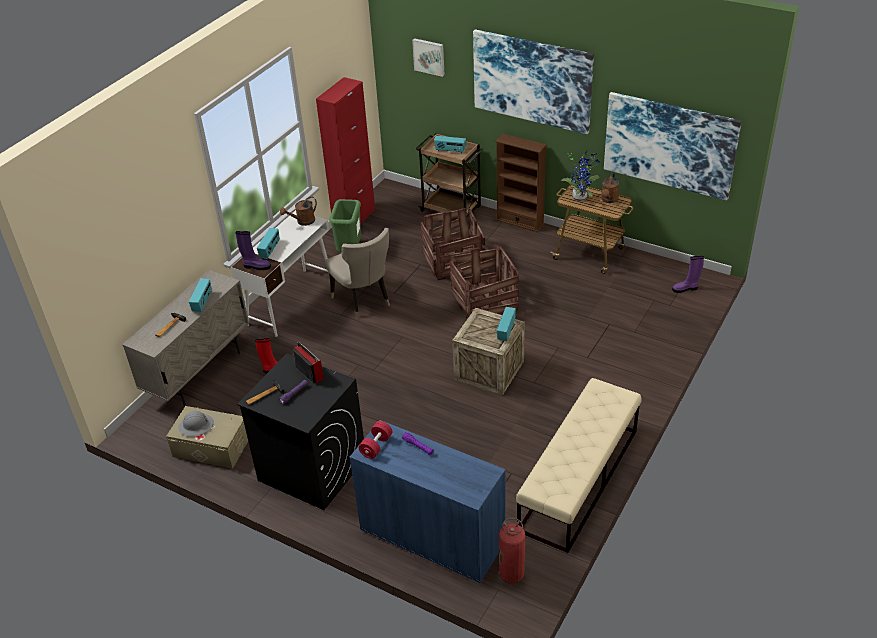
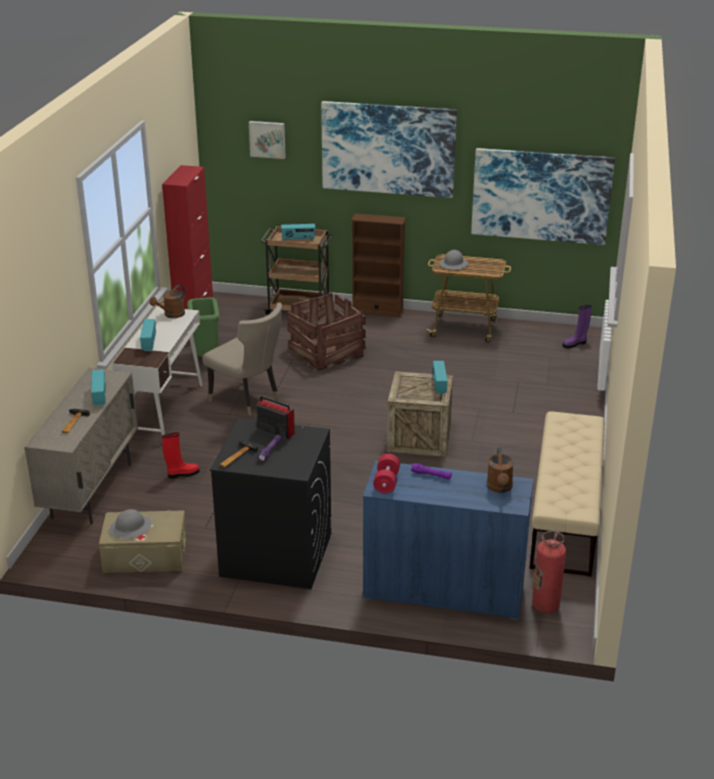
camera: 20 degrees left, 10 degrees down
(256, 266) = (142, 359): purple boot -> none
(484, 301) = (379, 381): crate -> none
(580, 197) = (453, 264): potted plant -> grey hard hat
(608, 200) = (483, 263): brown watering can -> brown watering can (500, 488)

